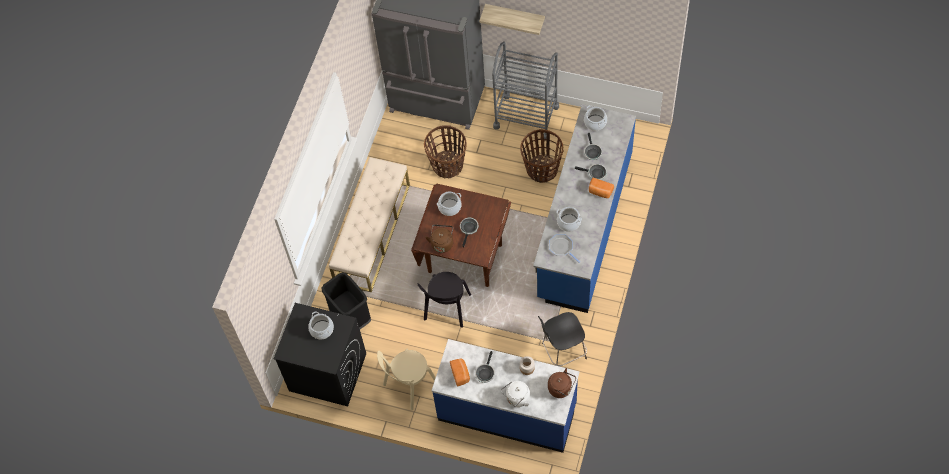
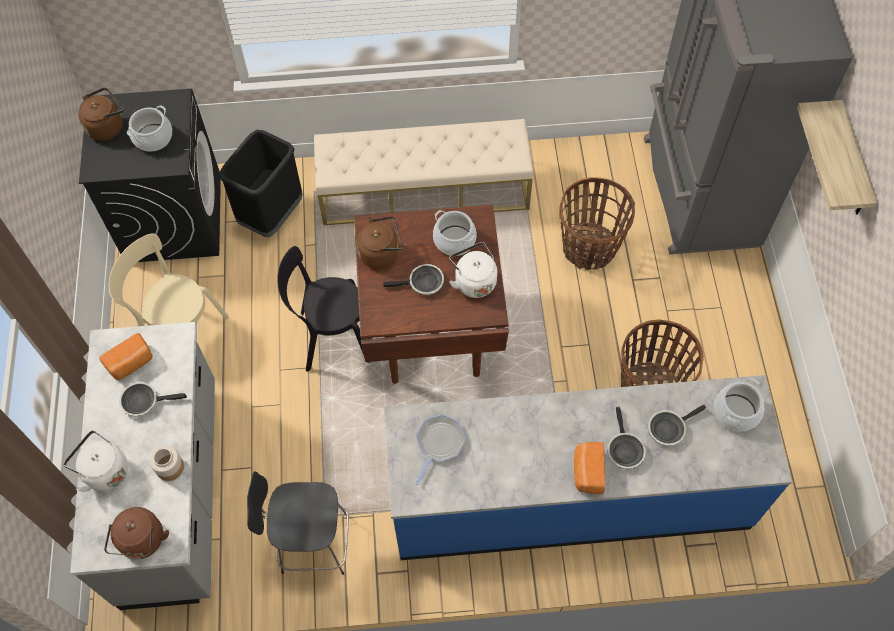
camera: 65 degrees right, 0 degrees up
(302, 351) = (107, 126): none -> brown kettle
(477, 206) = (473, 281): none -> white kettle
(507, 411) = (174, 492): blue counter -> grey counter
(526, 117) = (739, 329): grey cart -> none
(562, 351) = (311, 543): black chair -> black chair turned 45 degrees counterclockwise
(568, 222) = (497, 438): cooking pot -> none

